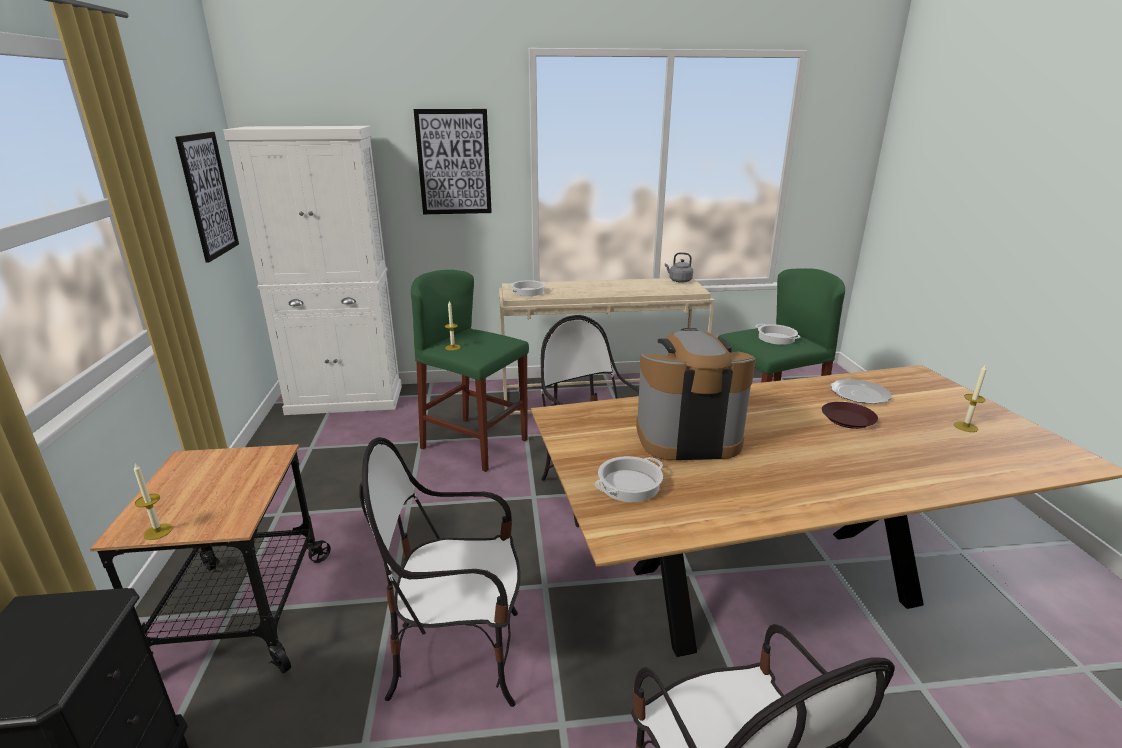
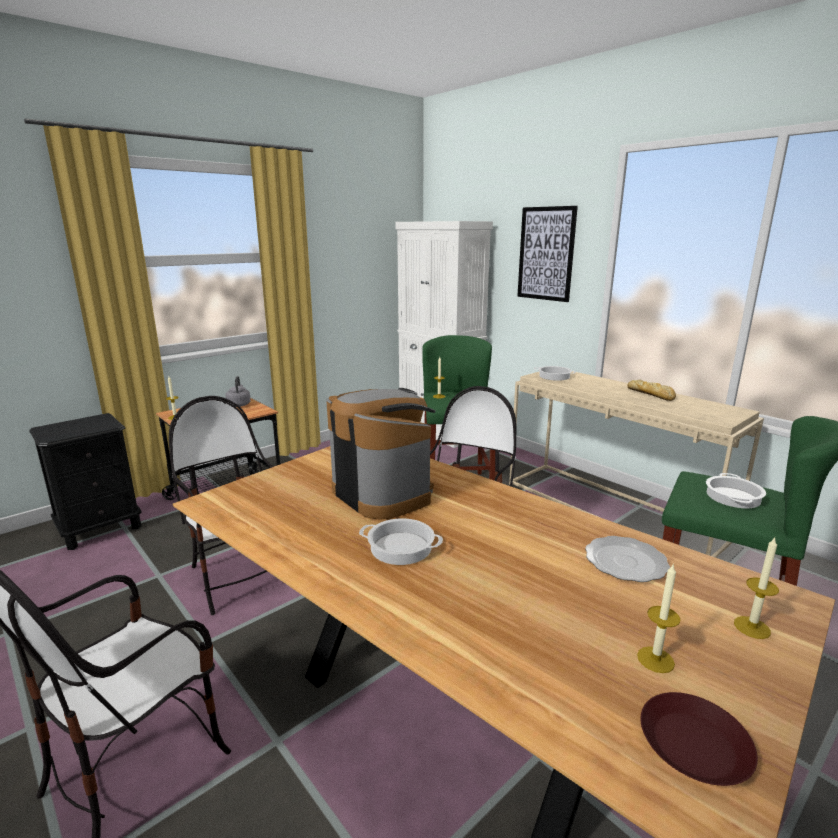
camera: 55 degrees right, 5 degrees down
(208, 195) = (377, 264): picture -> none
(620, 285) = (651, 394): none -> bread
(629, 484) = (282, 489): cooking pot -> cooking pot (401, 547)
(679, 280) = (729, 409): grey kettle -> grey kettle (239, 404)
(847, 419) = (537, 563): brown plate -> brown plate (693, 744)
(941, 392) = (752, 627): none -> candle

